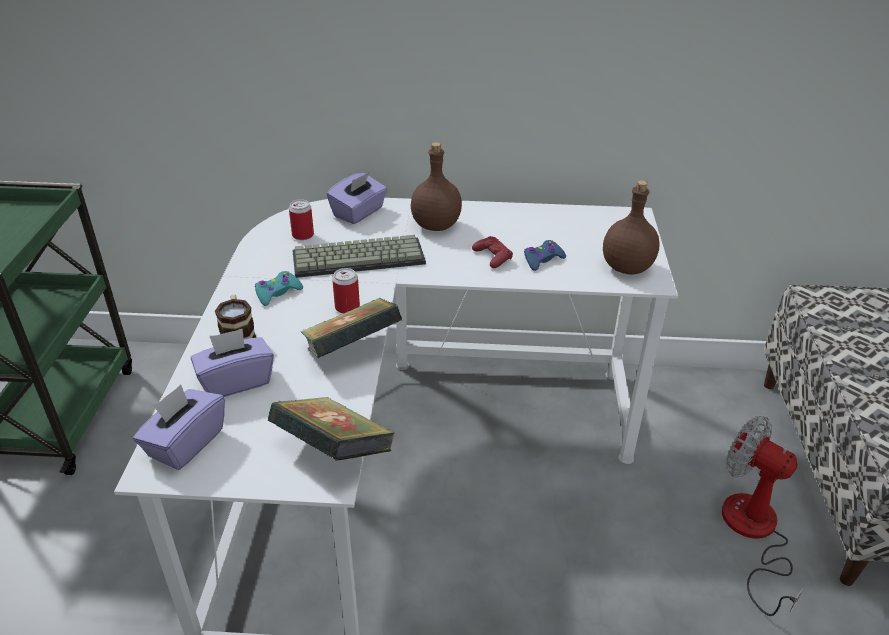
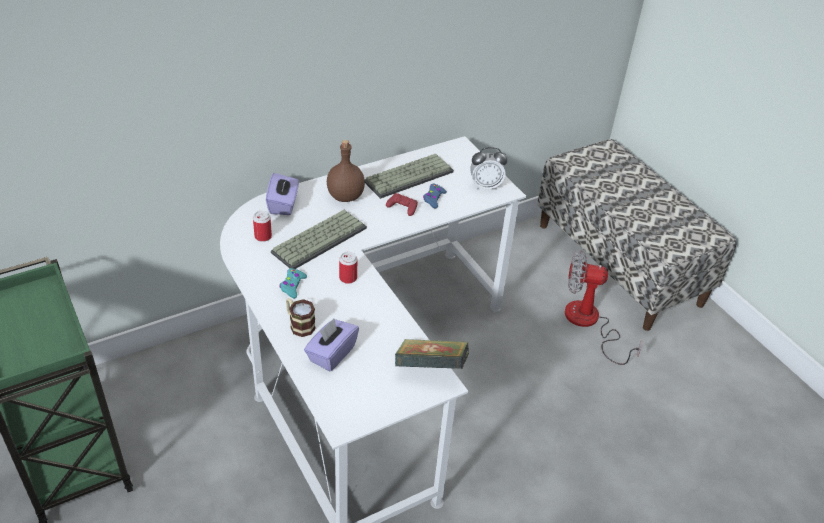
camera: 35 degrees left, 5 degrees up
(185, 443) = (343, 403): purple tissue box -> none
(352, 350) = (380, 305): book -> none
(535, 227) = (409, 176): none -> keyboard
(627, 267) = (485, 186): brown bottle -> alarm clock

